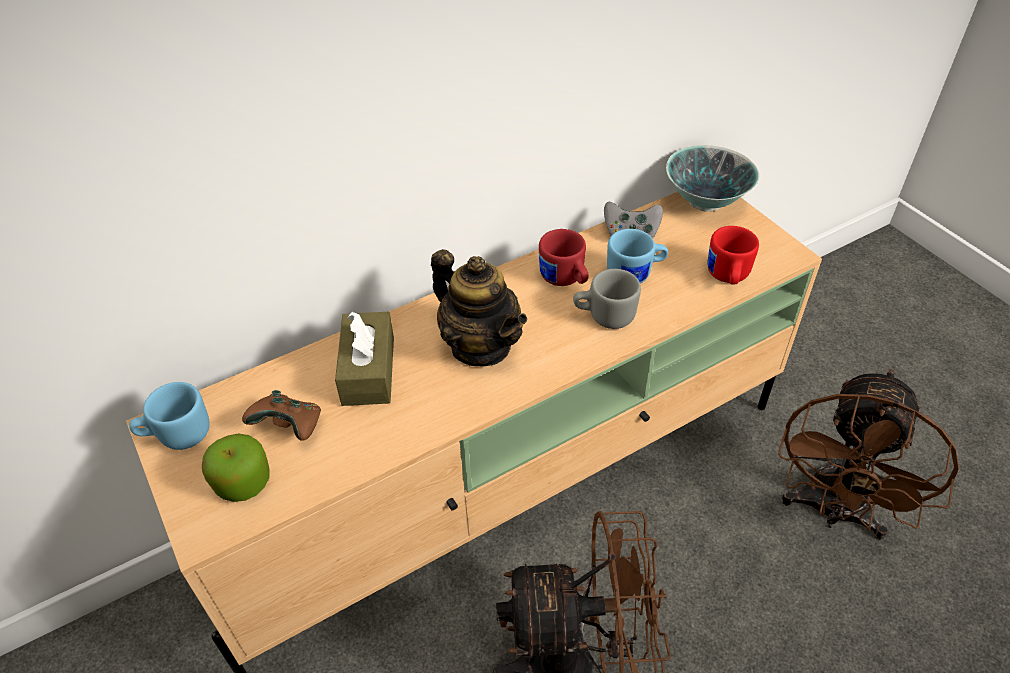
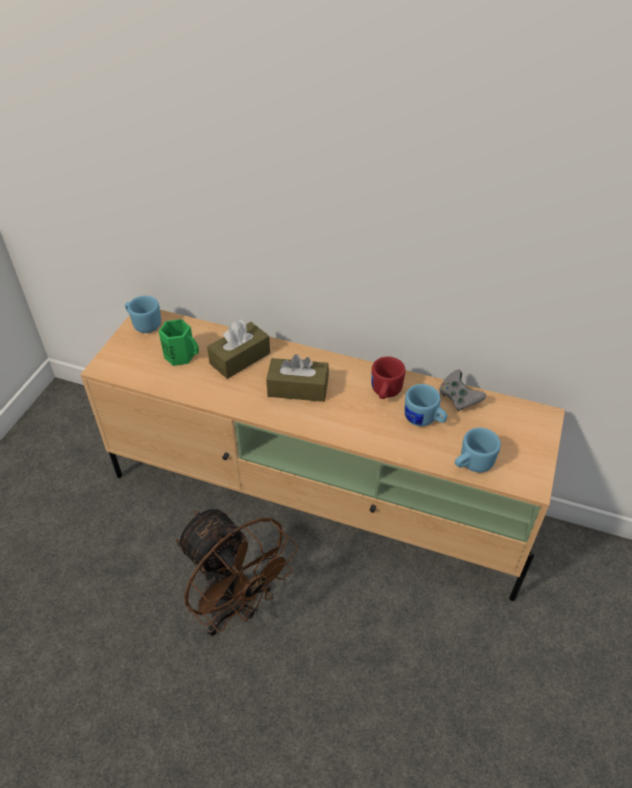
camera: 50 degrees right, 0 degrees up
(243, 482) = (138, 361): apple -> none
(290, 427) = (181, 355): brown game controller -> green mug
(480, 346) = (298, 388): teapot -> brown tissue box
(604, 316) = (374, 425): grey mug -> none
(705, 203) = (531, 418): bowl -> none
(727, 277) = (471, 464): red mug -> blue mug
(833, 512) = (466, 689): brown fan -> none

